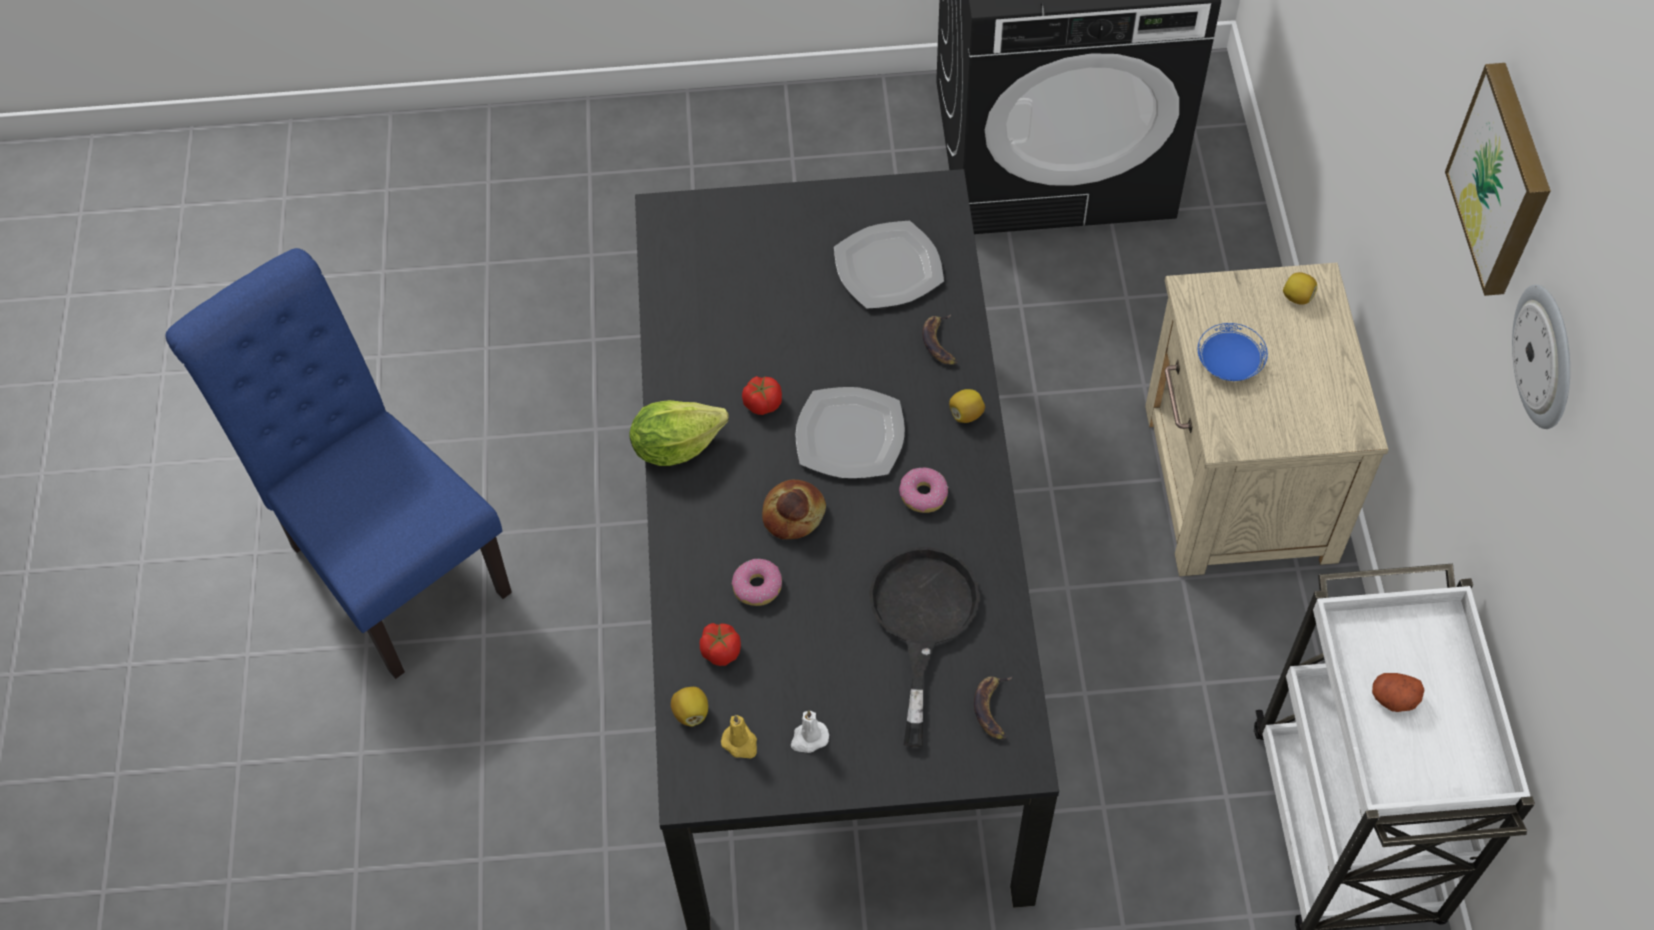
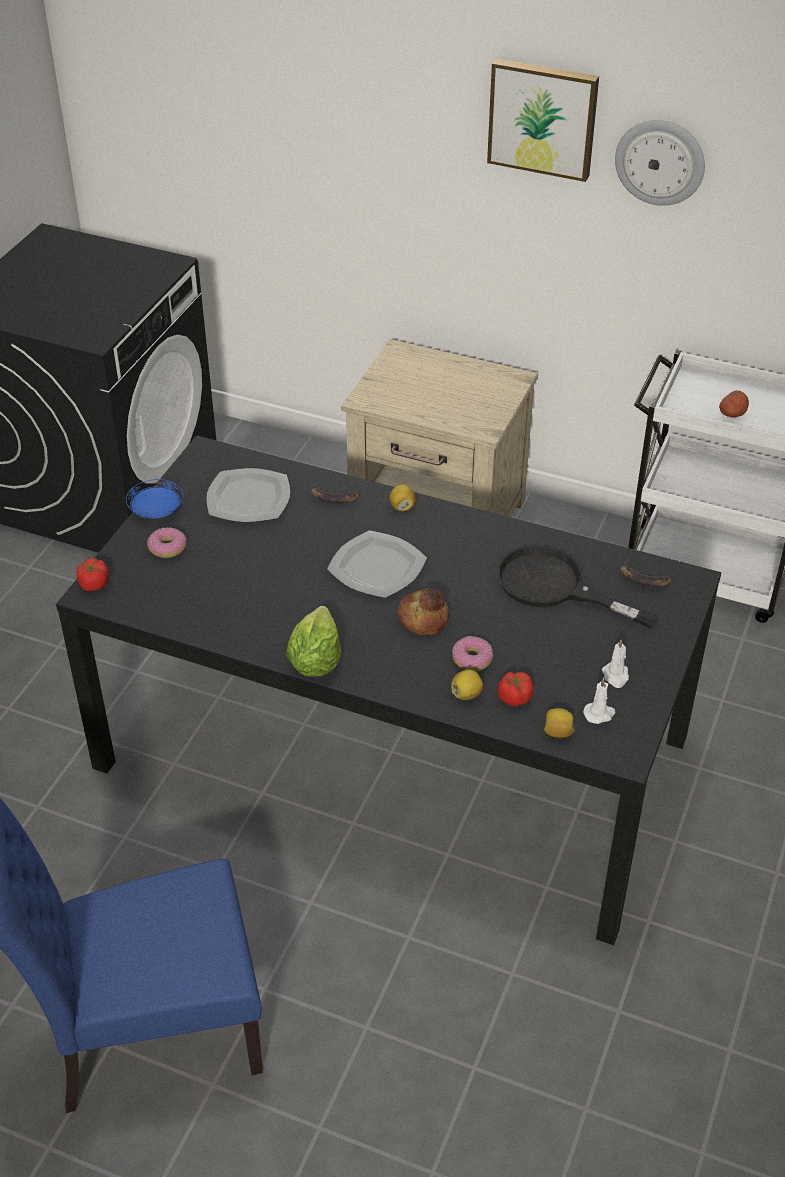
camera: 65 degrees left, 15 degrees down
(740, 743) = (599, 714): yellow candle -> white candle
(762, 403) = (314, 601): tomato -> tomato (94, 584)
(923, 495) = (453, 550): donut -> donut (167, 548)
(1229, 364) = (430, 406): blue plate -> blue plate (156, 511)
(1297, 297) = (402, 362): lemon -> lemon (466, 694)

